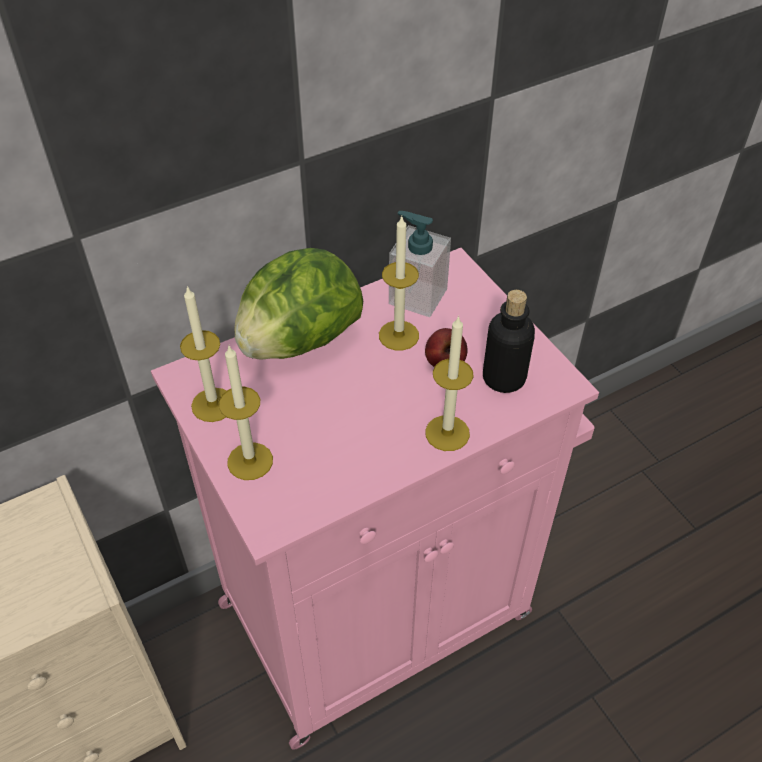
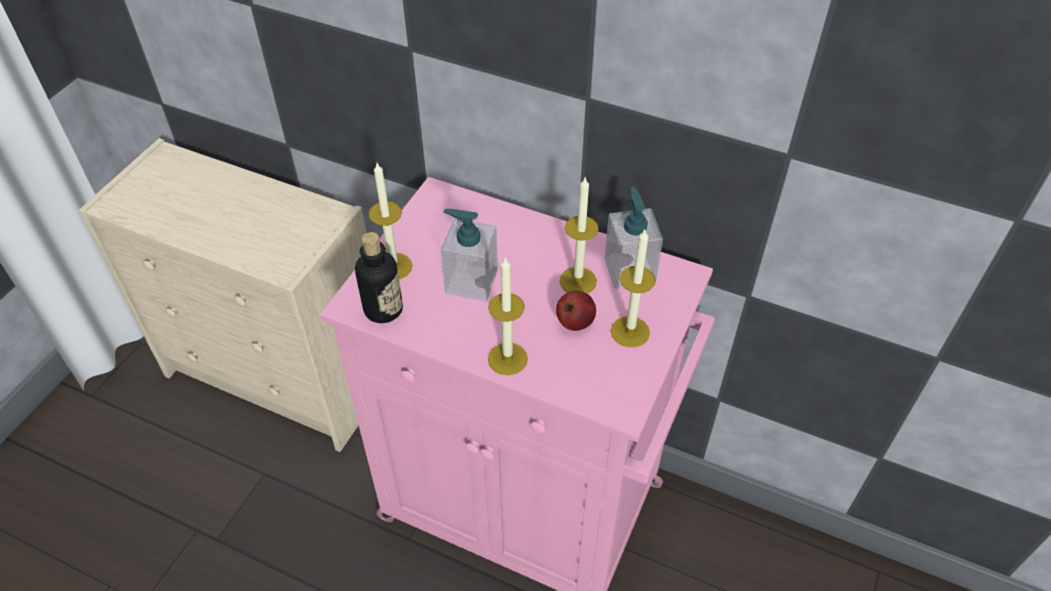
camera: 55 degrees right, 0 degrees up
(213, 405) = (425, 221): candle -> candle (630, 331)
(299, 341) = (520, 231): lettuce -> none
(329, 410) = (471, 282): none -> soap dispenser
(504, 378) = (594, 366): bottle -> bottle (383, 309)

